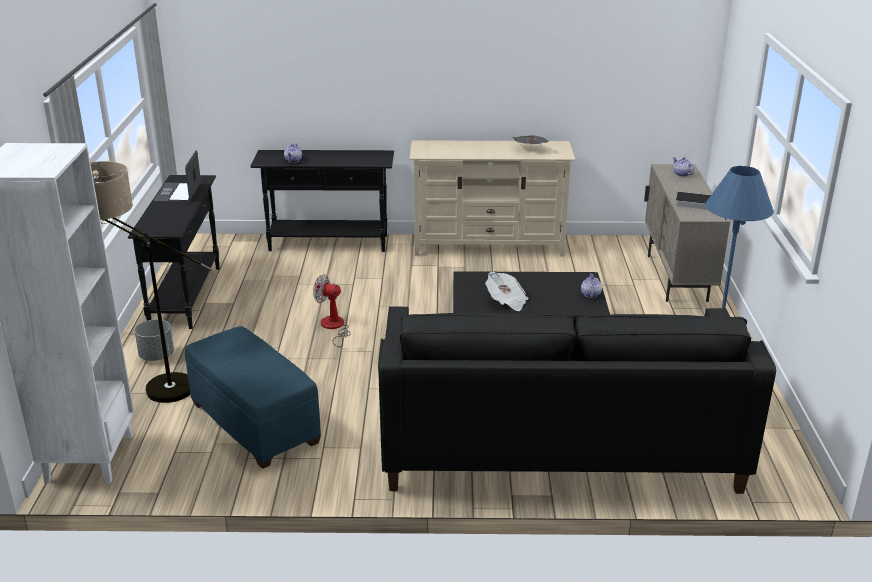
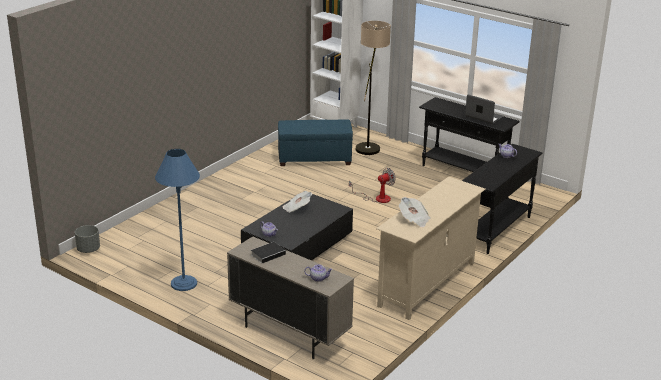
camera: 125 degrees right, 0 degrees up
(156, 356) = (403, 153): grey planter -> grey planter (88, 249)
(558, 442) = (200, 213): black sofa -> none

